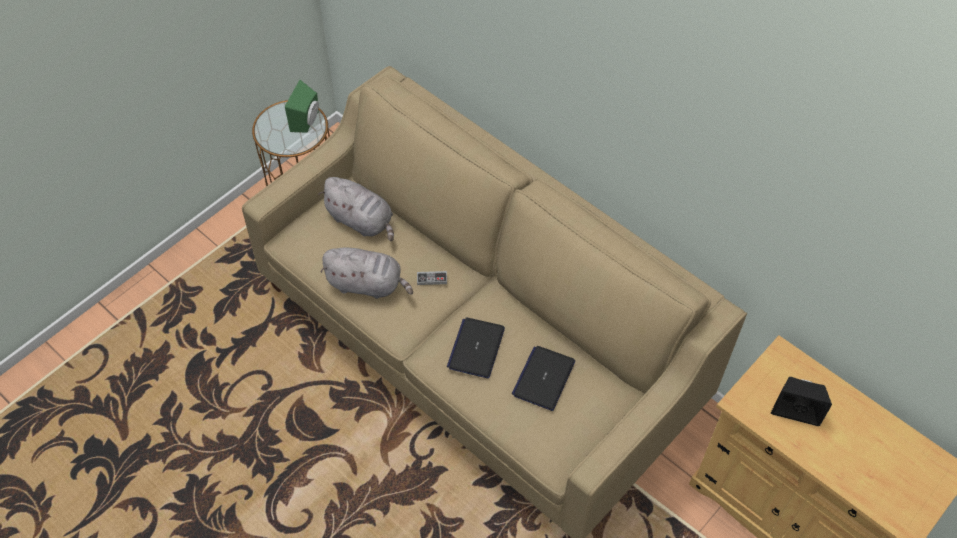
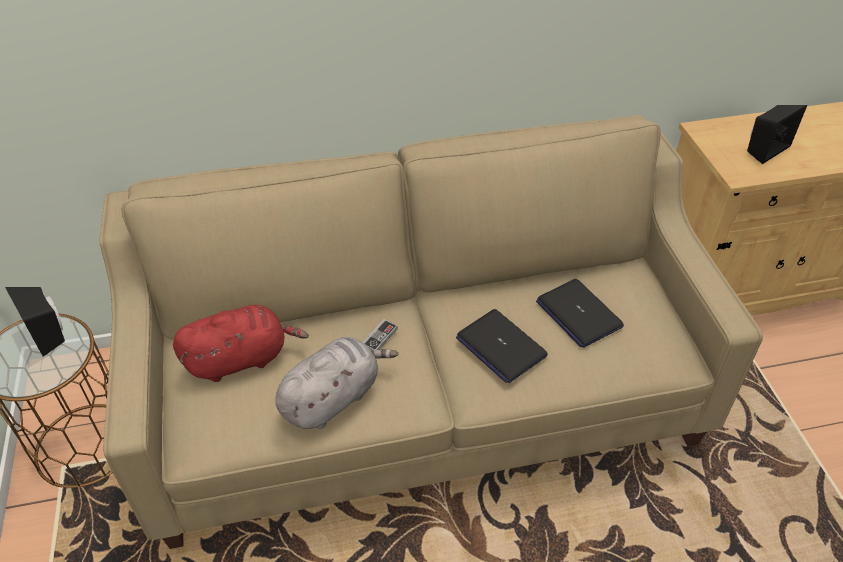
camera: 55 degrees left, 10 degrees down
(307, 121) = (49, 333): green speaker -> black speaker
(362, 221) = (241, 359): grey plush toy -> red plush toy

